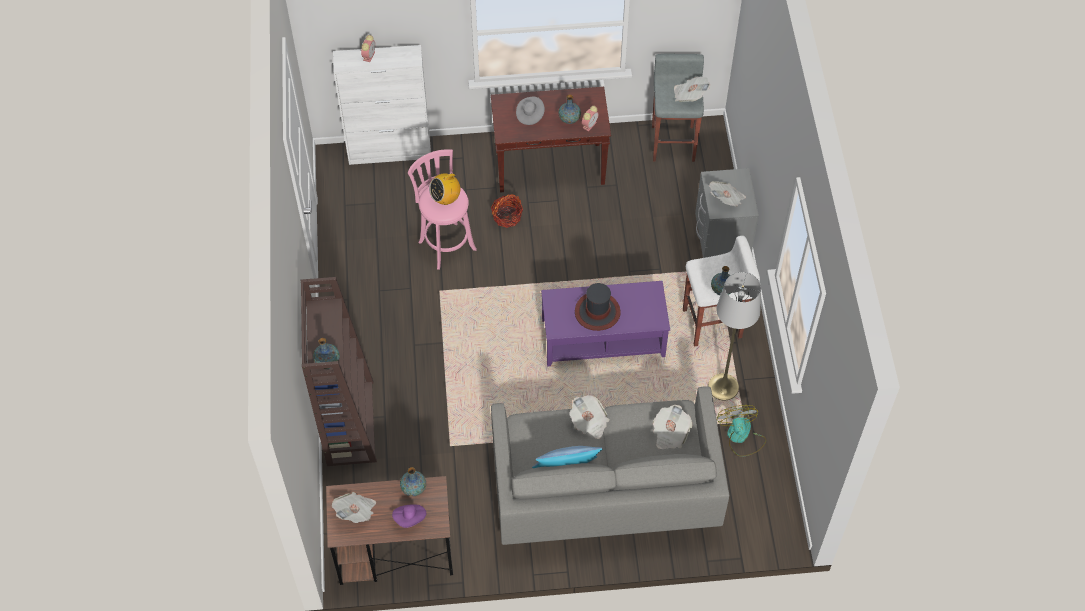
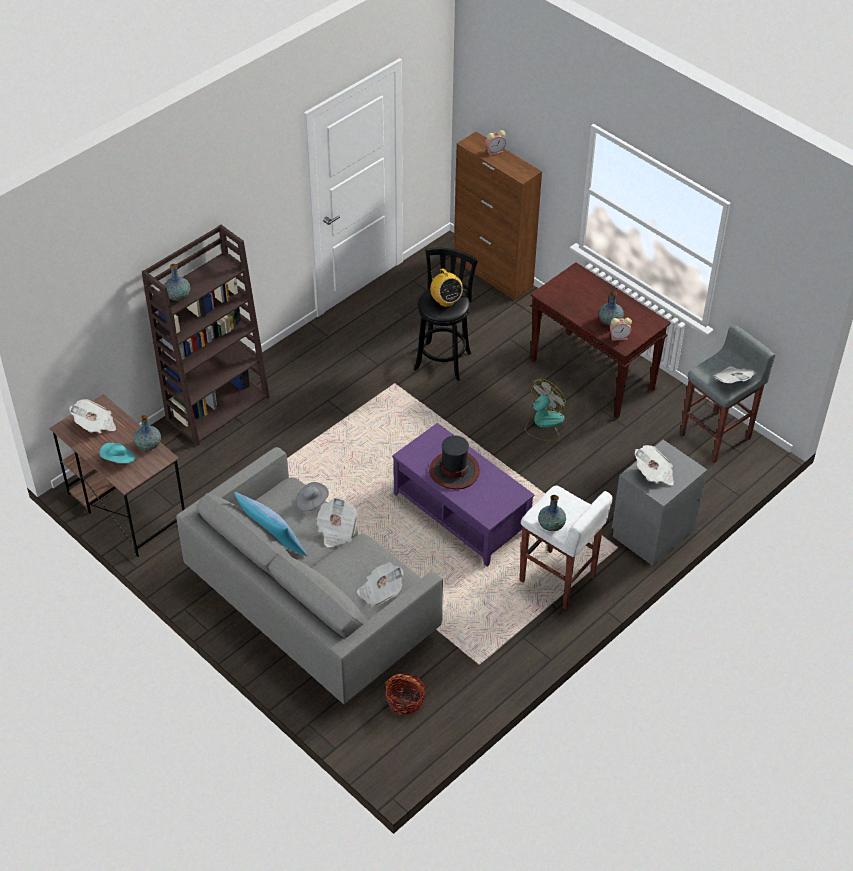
camera: 50 degrees right, 10 degrees down
(390, 151) = (493, 273): white cabinet -> brown cabinet
(410, 518) = (119, 460): purple hat -> turquoise hat
(445, 243) = (443, 359): pink stool -> black stool
(446, 198) = (446, 301): radio -> radio turned 135 degrees counterclockwise
(507, 216) = (512, 379): basket -> basket (405, 700)
(530, 115) = (584, 296): grey hat -> grey hat (311, 502)
(723, 387) = (499, 627): grey floor lamp -> none
(741, 437) = (460, 672): fan -> fan (543, 423)

